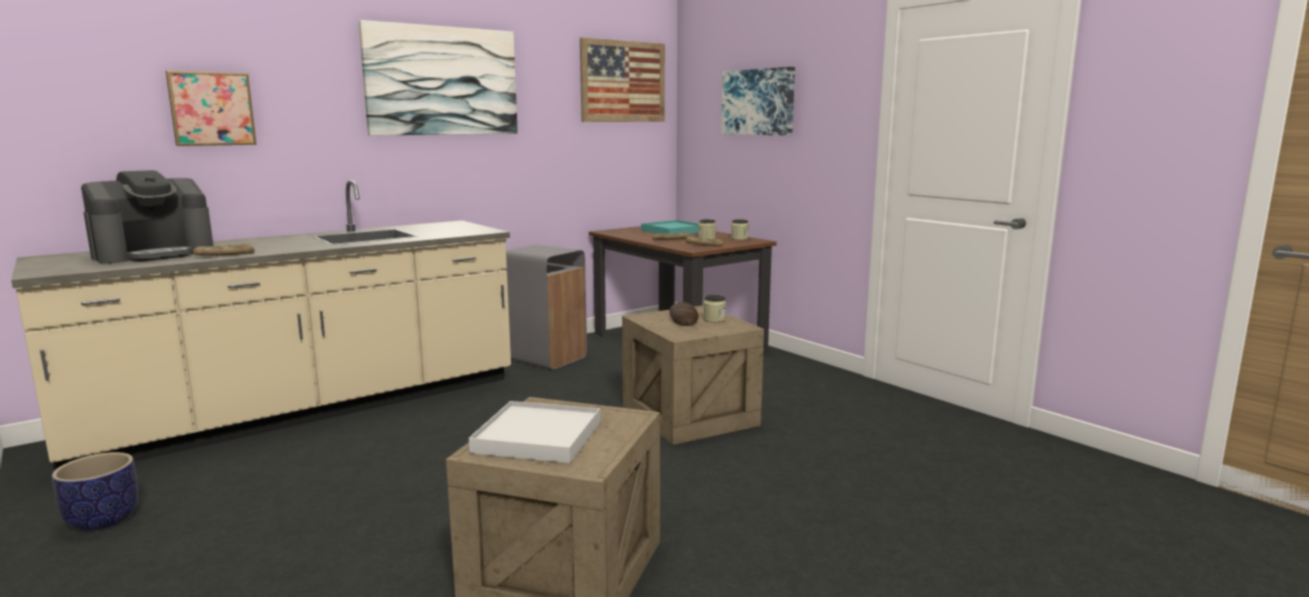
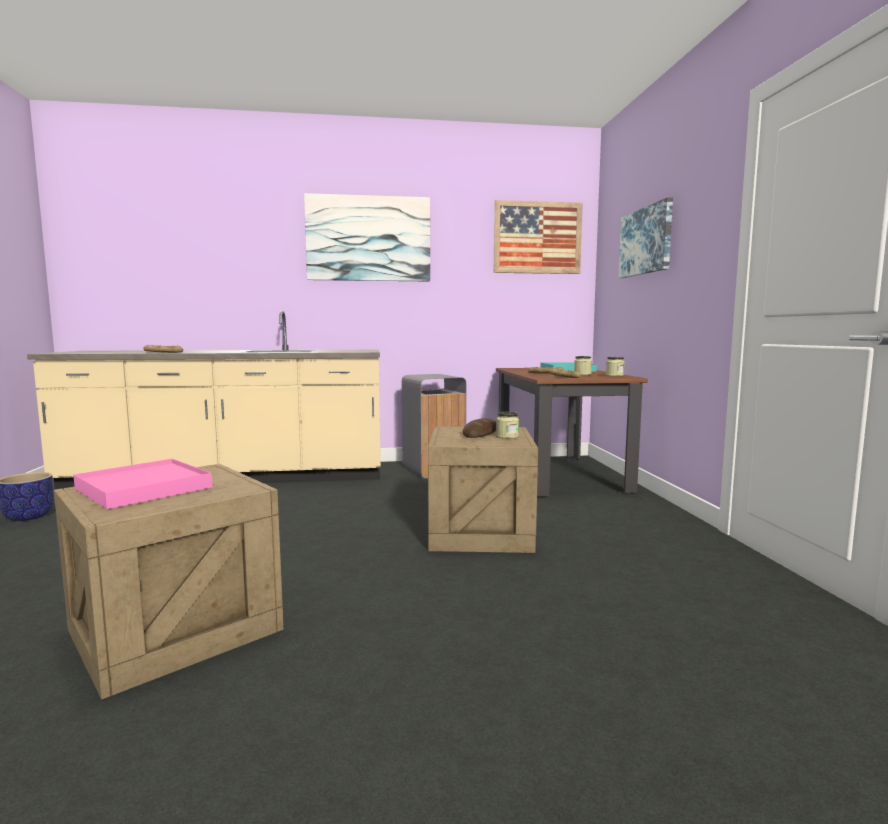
camera: 30 degrees right, 5 degrees down
(154, 254) = (137, 351): coffee machine -> none
(211, 109) = (200, 259): picture -> none
(538, 437) = (143, 488): white tray -> pink tray

